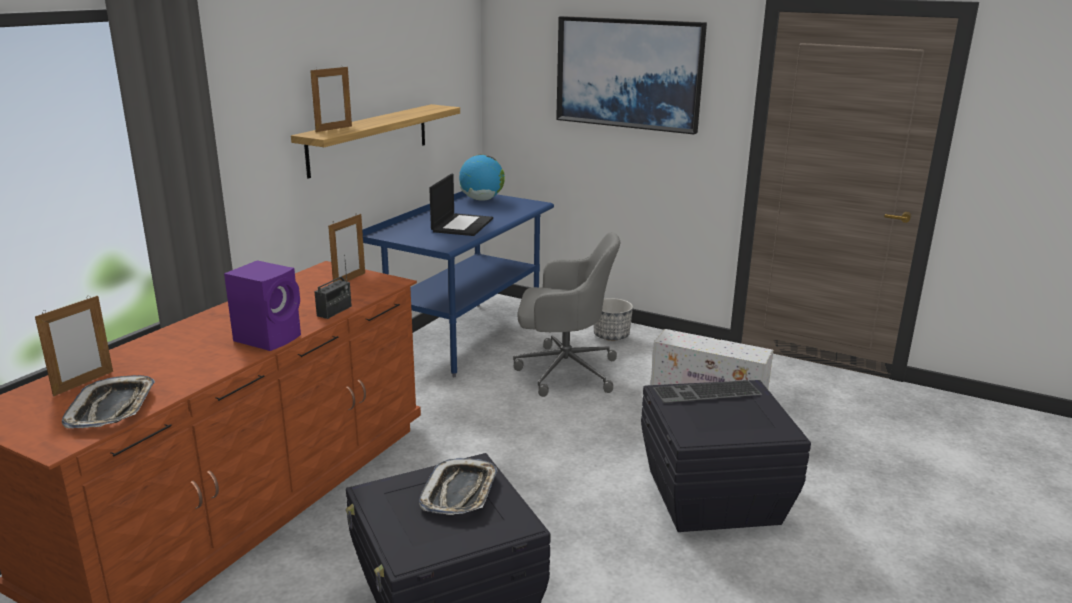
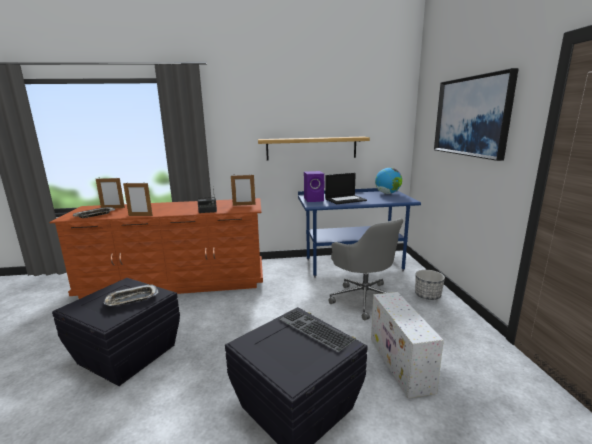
camera: 55 degrees right, 5 degrees down
(269, 338) = (170, 212): purple speaker -> purple speaker (314, 199)
(334, 129) = (279, 138): picture frame -> picture frame (140, 215)

